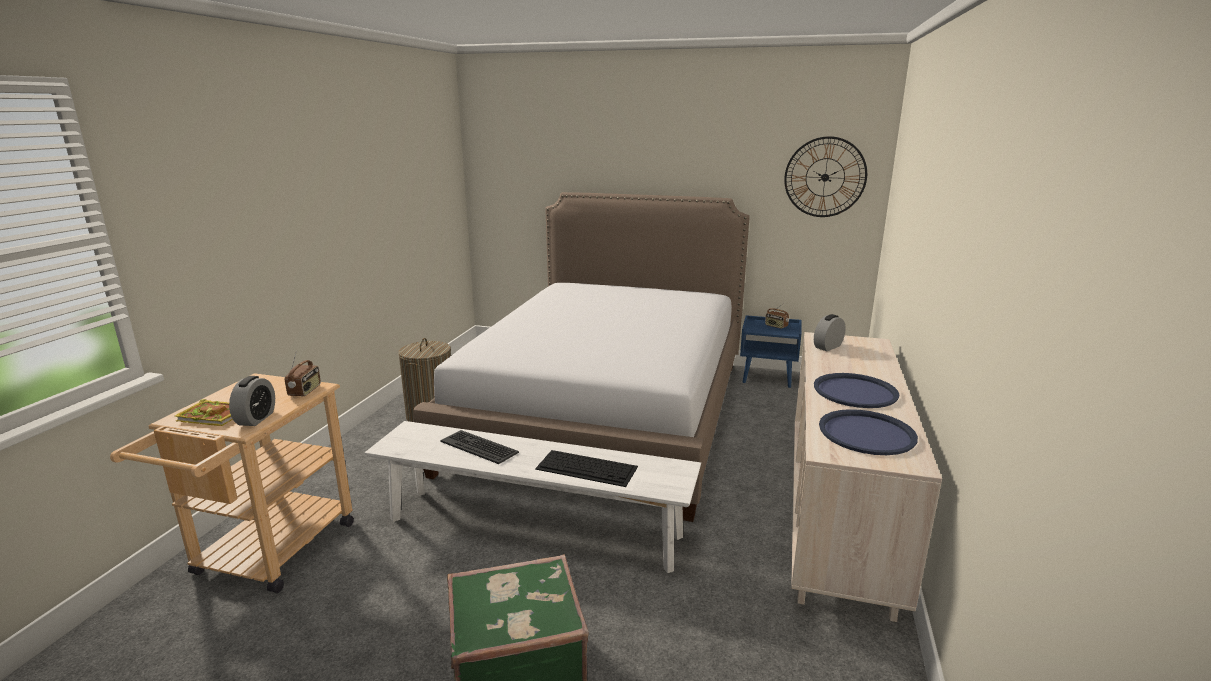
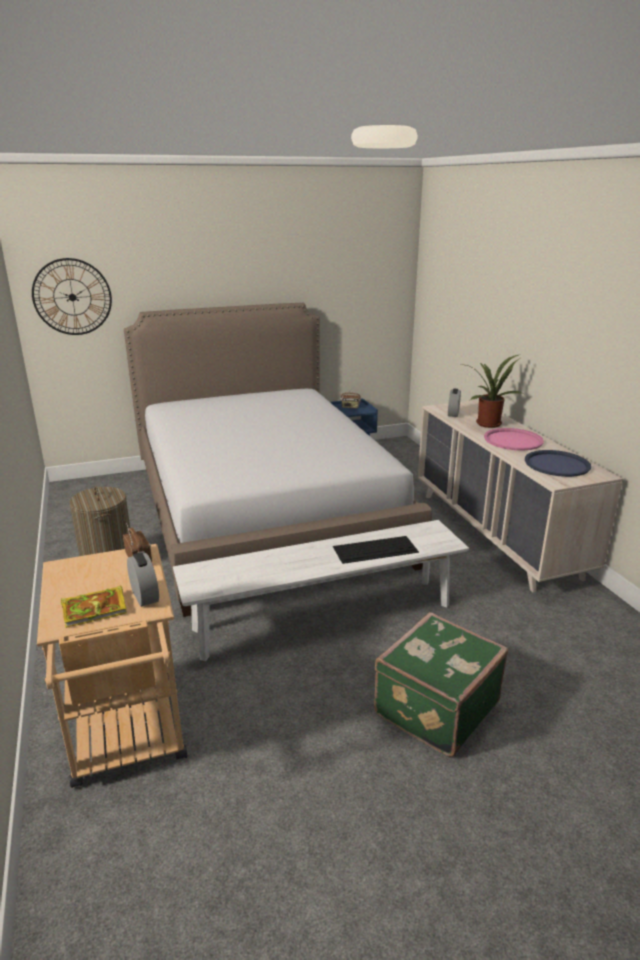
camera: 35 degrees left, 5 degrees up
(479, 447) = (274, 563): keyboard -> none
(825, 177) = (371, 278): wall clock -> wall clock (72, 297)
(855, 391) = (513, 440): blue tray -> pink tray
(856, 366) = (488, 423): none -> potted plant

